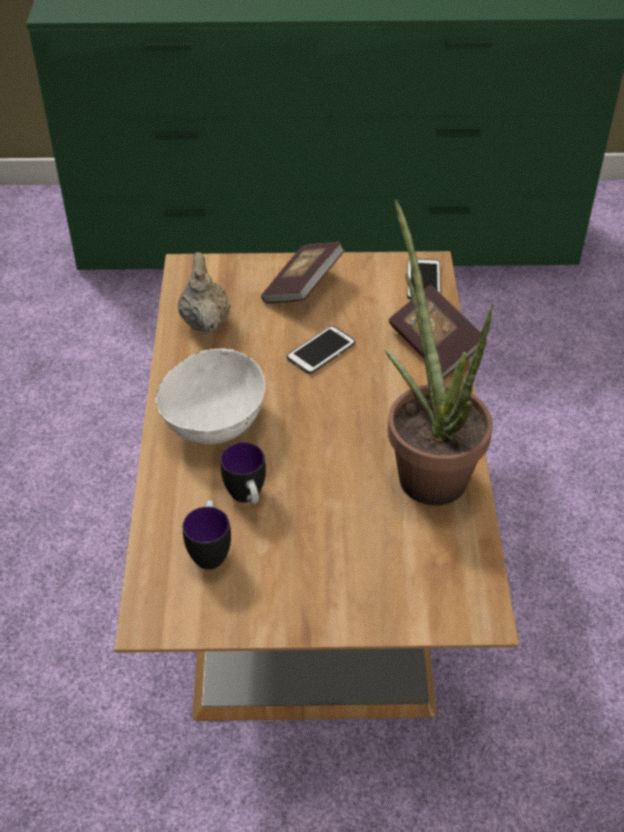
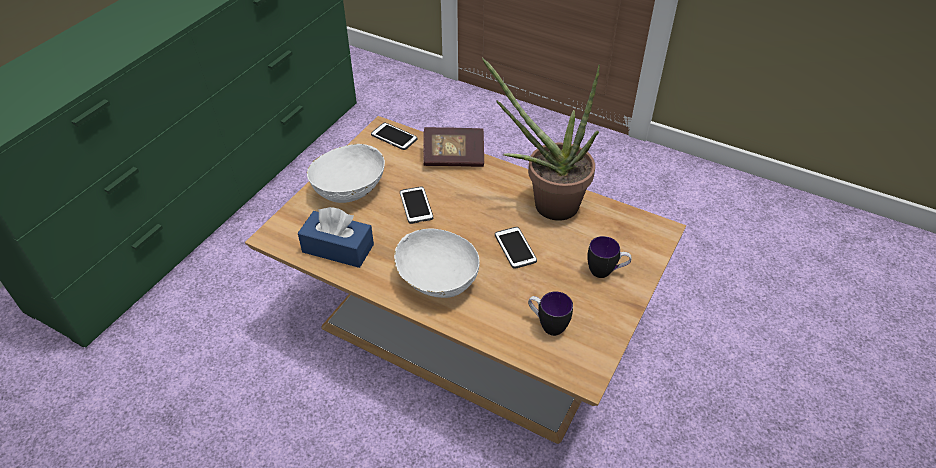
camera: 60 degrees left, 0 degrees up
(205, 321) = (338, 248): beige teapot -> blue tissue box
(247, 499) = (516, 290): mug -> mug (606, 272)
(303, 287) = (349, 189): book -> white bowl
(319, 469) = (515, 248): none -> phone

